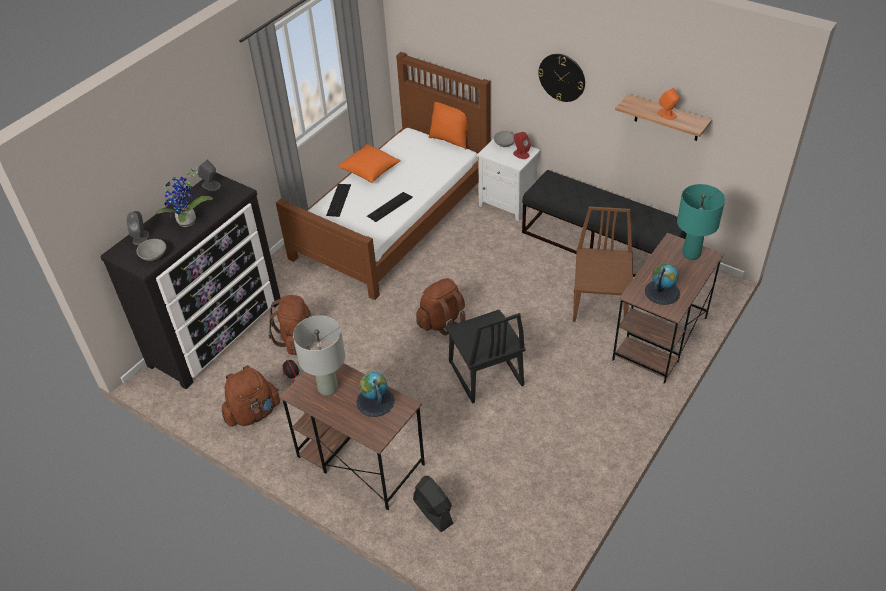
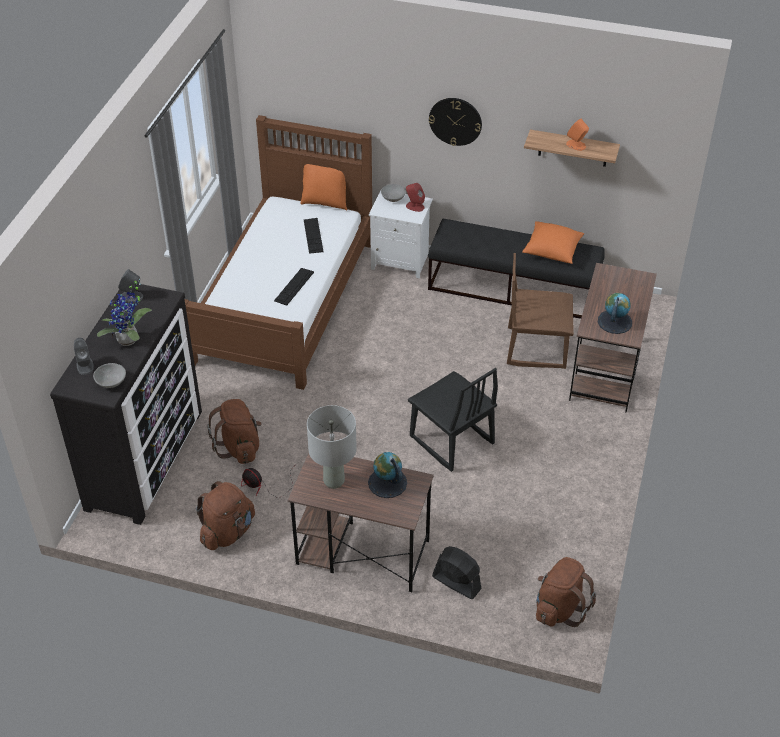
camera: 20 degrees left, 0 degrees up
(338, 200) = (234, 289): keyboard -> keyboard (313, 235)
(369, 171) = (254, 252): orange pillow -> orange pillow (552, 251)
(442, 321) = (384, 397): brown backpack -> brown backpack (559, 608)
(600, 304) = (536, 347): brown chair -> brown chair turned 75 degrees counterclockwise
(691, 254) = (626, 280): turquoise table lamp -> none

